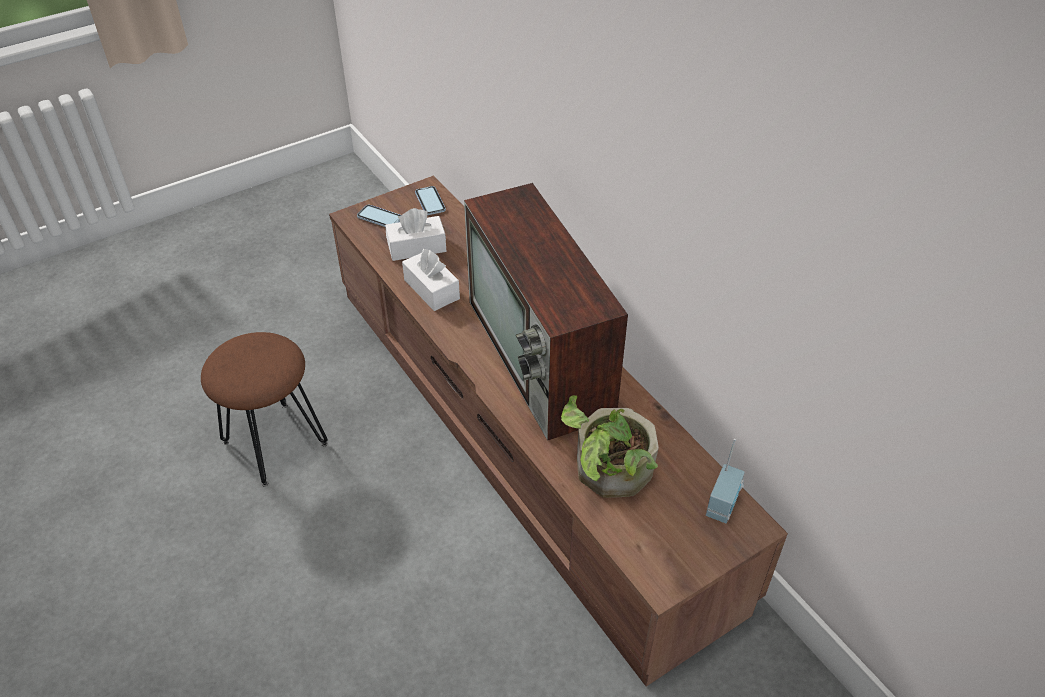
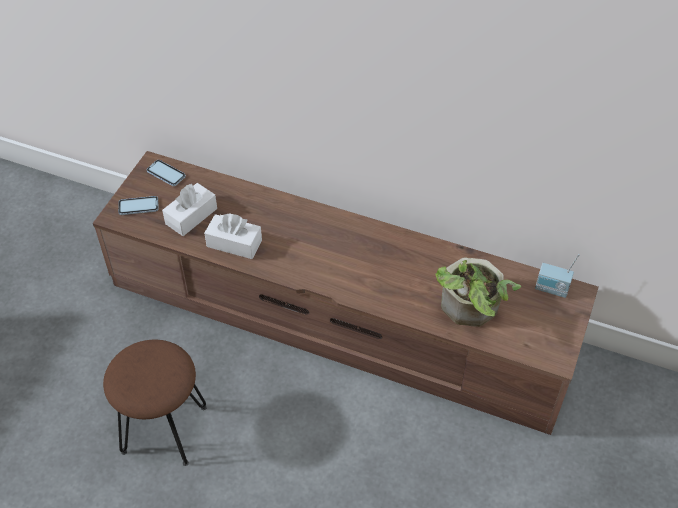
camera: 35 degrees left, 5 degrees up
(541, 359) = (359, 254): television -> none
(724, 505) = (551, 289): radio -> radio turned 120 degrees clockwise

